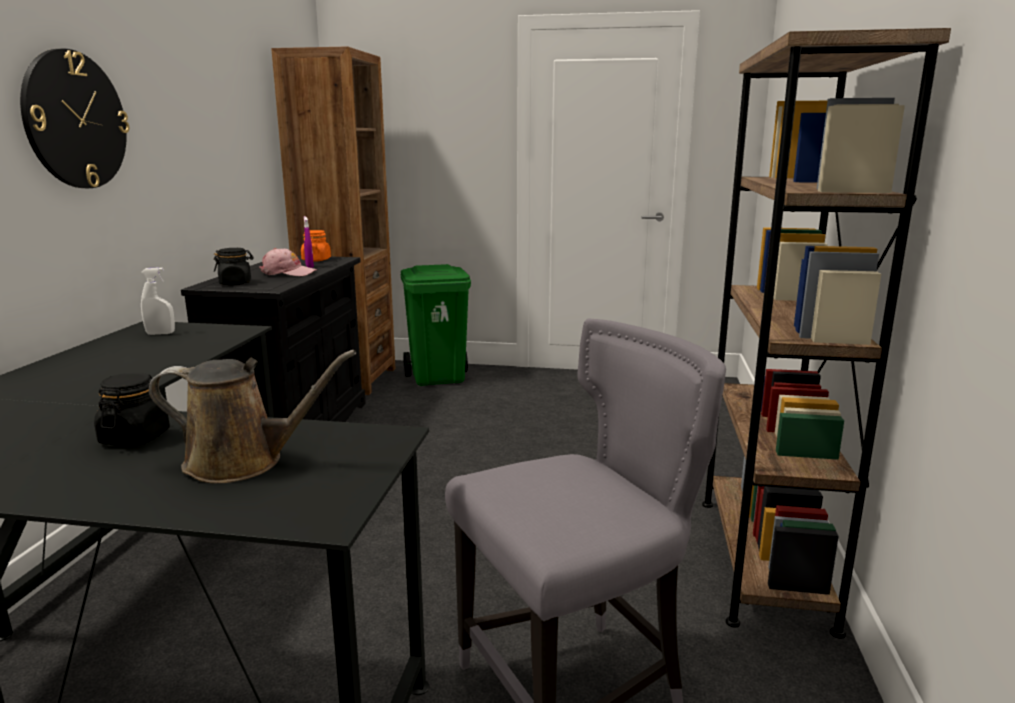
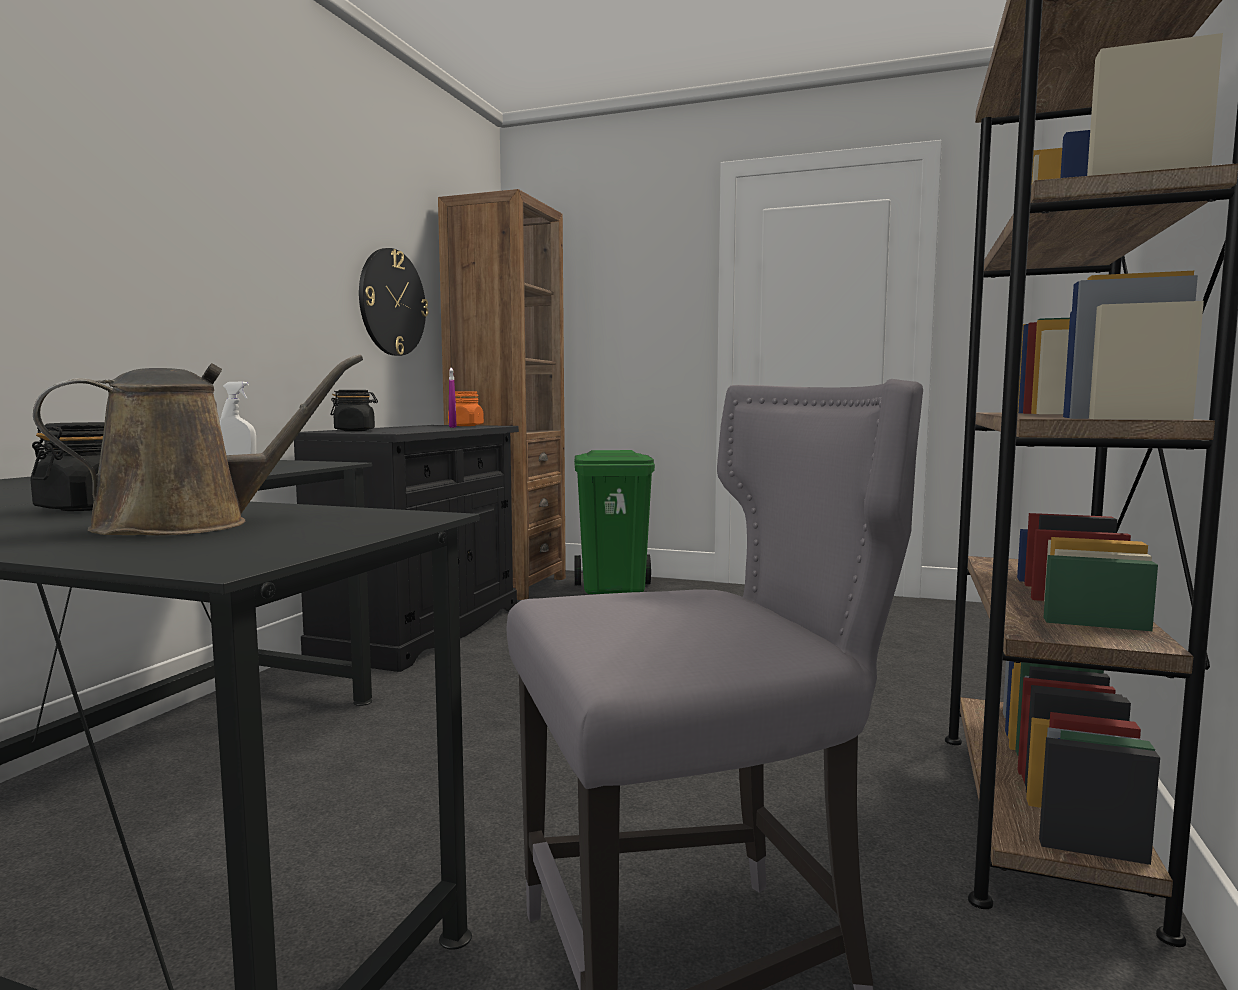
camera: 10 degrees right, 10 degrees down
(75, 120) = (172, 214): wall clock -> wall clock (392, 302)
(243, 462) = (190, 524): brown watering can -> brown watering can turned 45 degrees counterclockwise
(288, 273) = (423, 428): pink cap -> none

